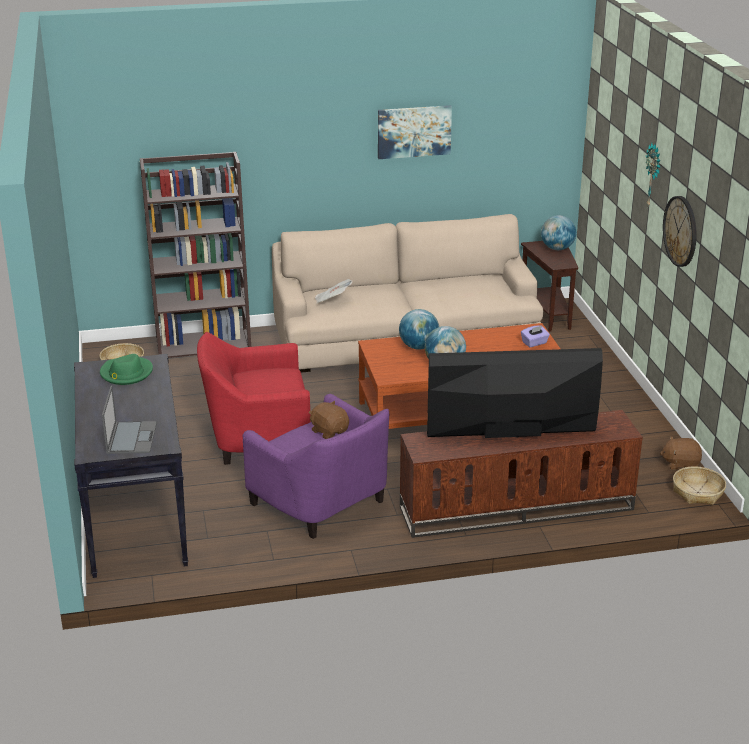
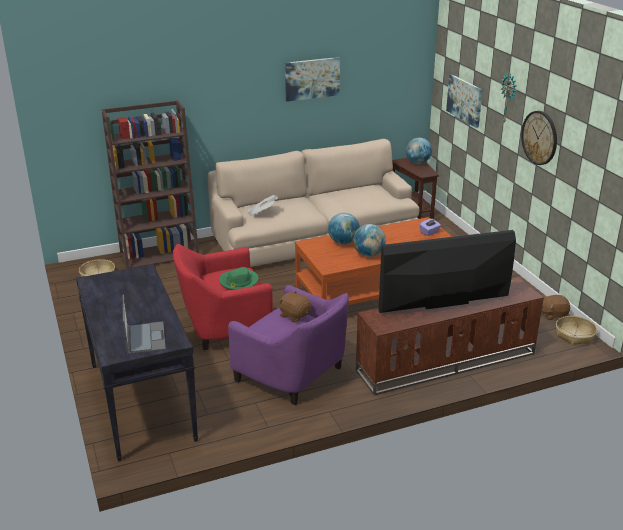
camera: 10 degrees left, 0 degrees up
(126, 373) = (123, 283): green hat -> green hat (238, 282)
(613, 171) = (465, 100): none -> picture

